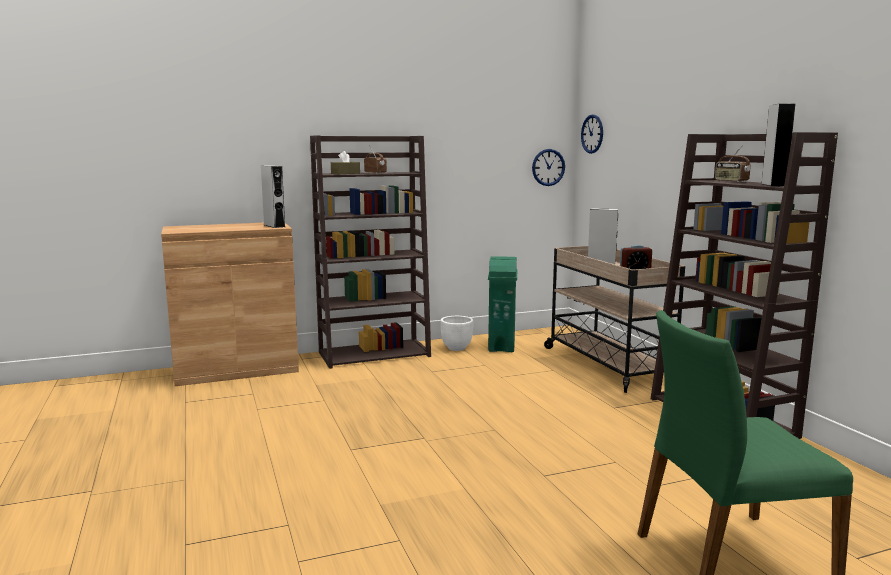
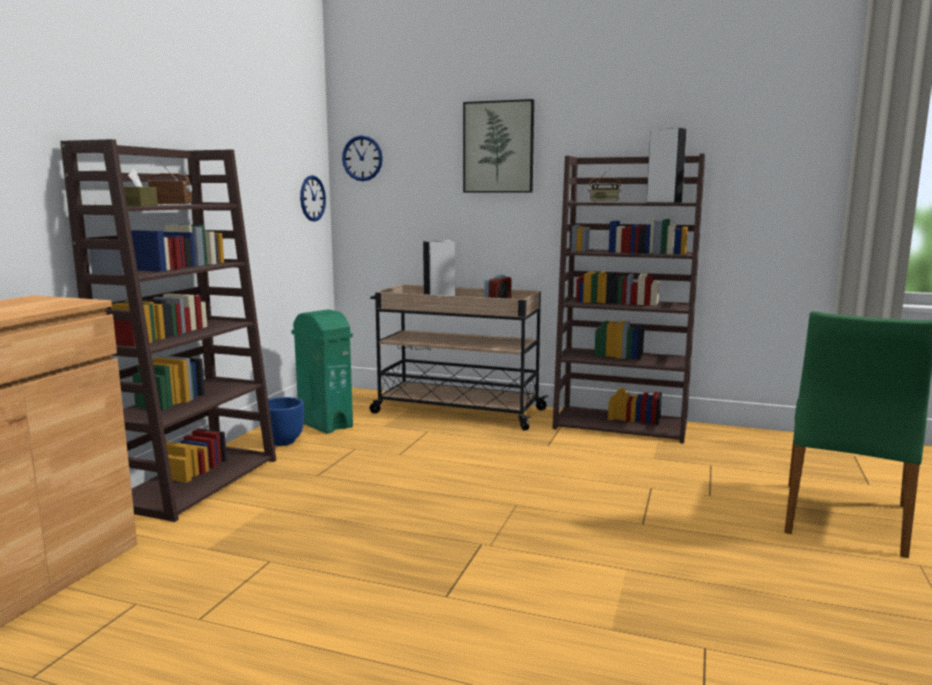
camera: 50 degrees left, 0 degrees up
(274, 226) = (62, 301): grey speaker -> none
(456, 348) = (282, 442): white planter -> blue planter
(673, 124) = (498, 147): none -> picture

